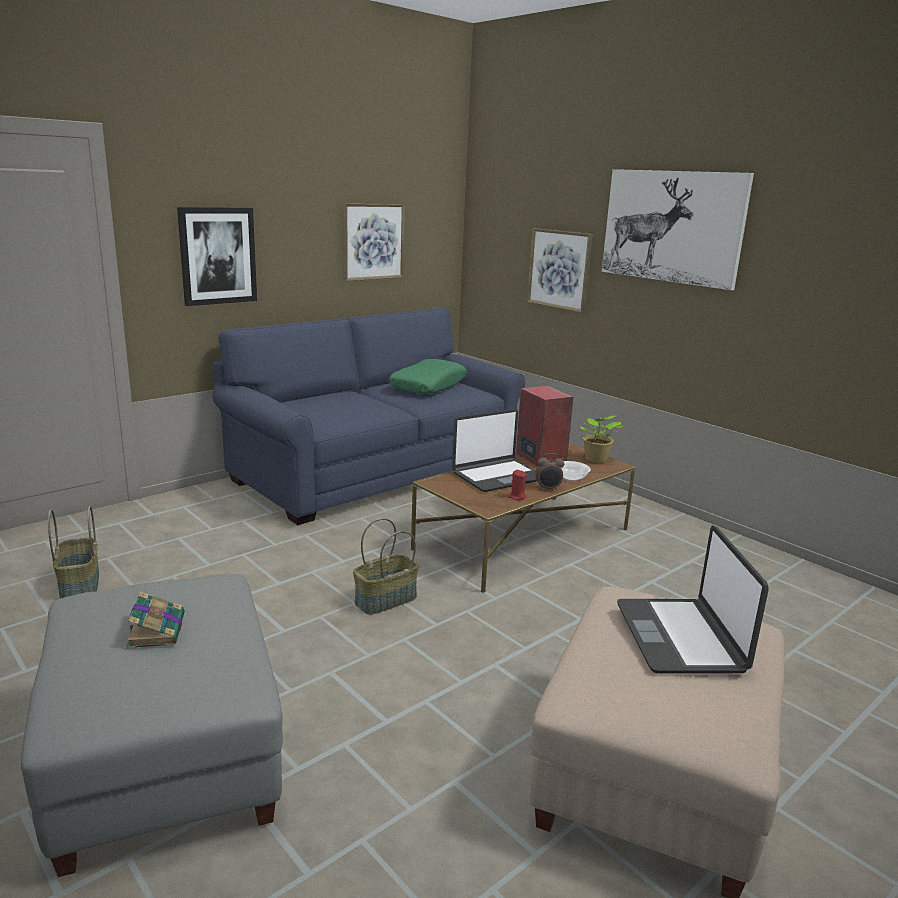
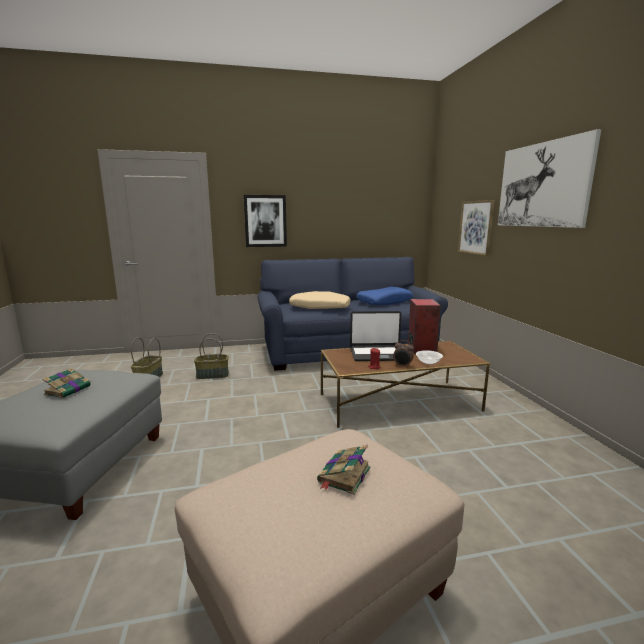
camera: 30 degrees right, 5 degrees down
(347, 408) = (319, 308): none -> beige pillow
(373, 241) = (363, 215): picture -> none
(386, 600) = (275, 418): basket -> basket (212, 375)
(428, 386) = (384, 302): green pillow -> blue pillow
(595, 460) = (462, 355): potted plant -> none
(681, 637) = (344, 476): laptop -> book

